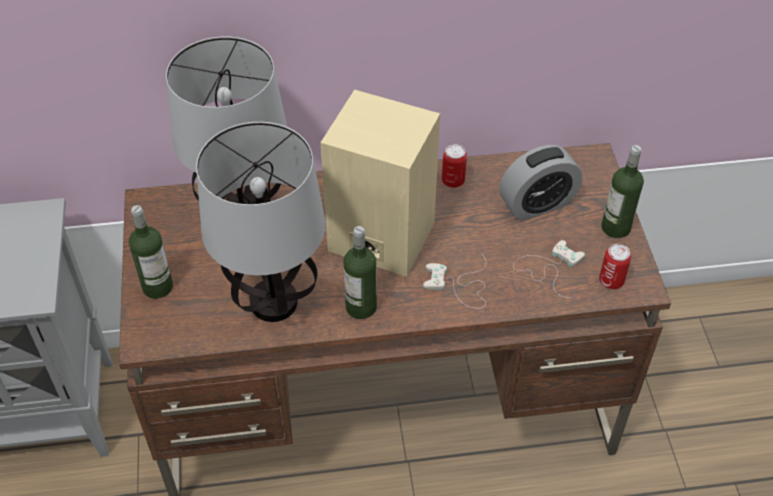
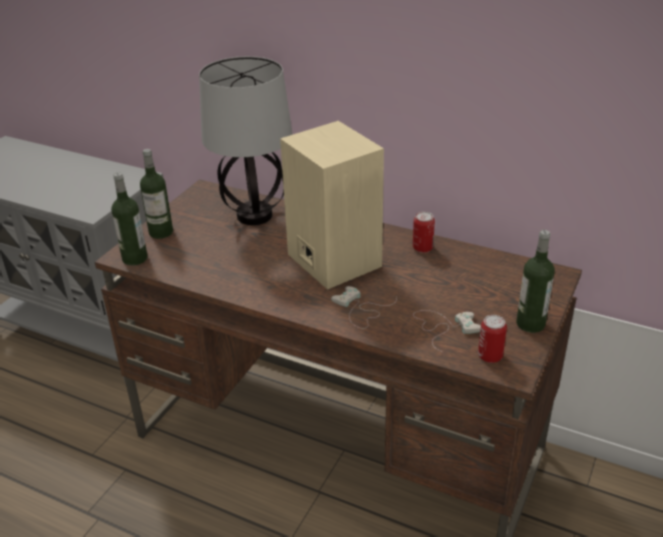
camera: 35 degrees right, 15 degrees down
(275, 303) = (221, 269): table lamp -> none
(361, 307) = (275, 293): bottle -> bottle (135, 258)
(537, 204) = (476, 285): alarm clock -> none

